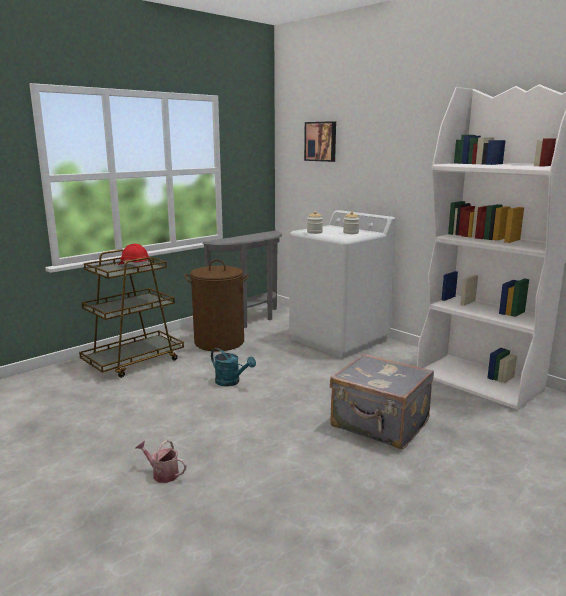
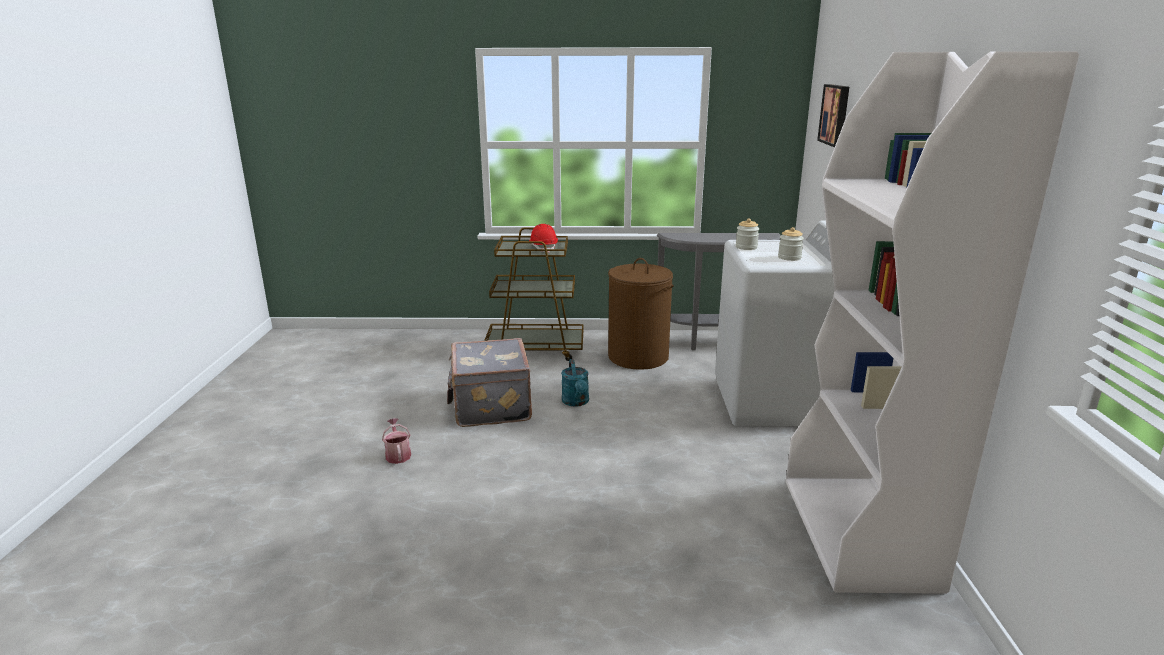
camera: 45 degrees right, 5 degrees up
(379, 425) = (630, 512): grey suitcase -> grey suitcase (490, 406)

